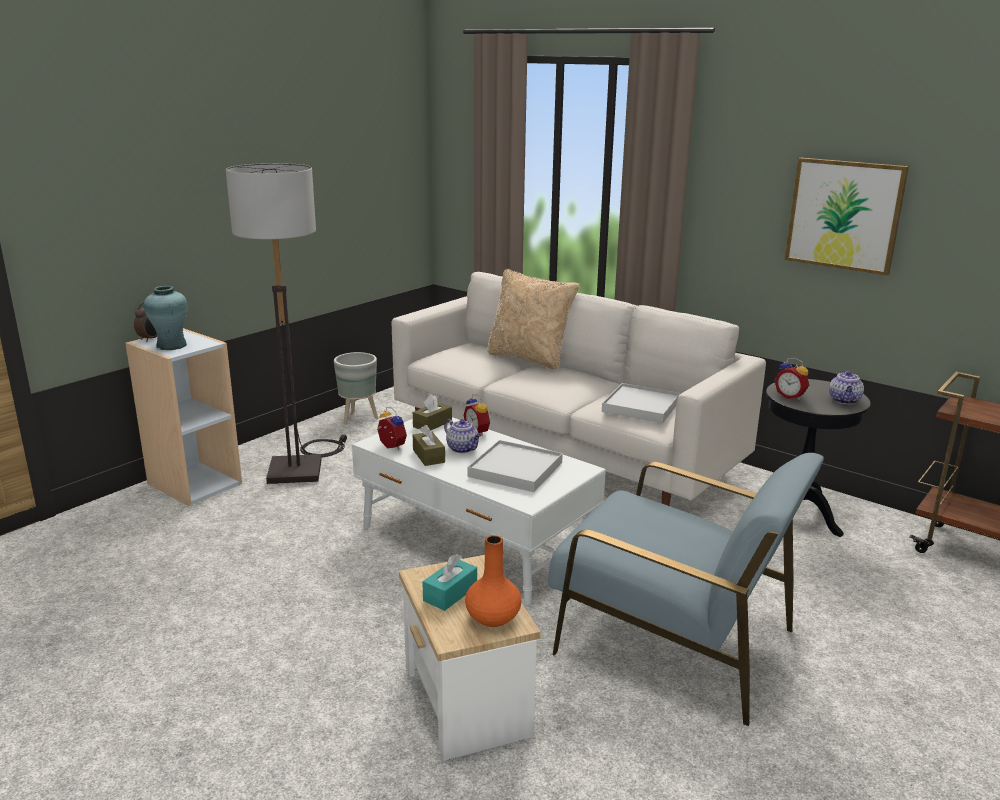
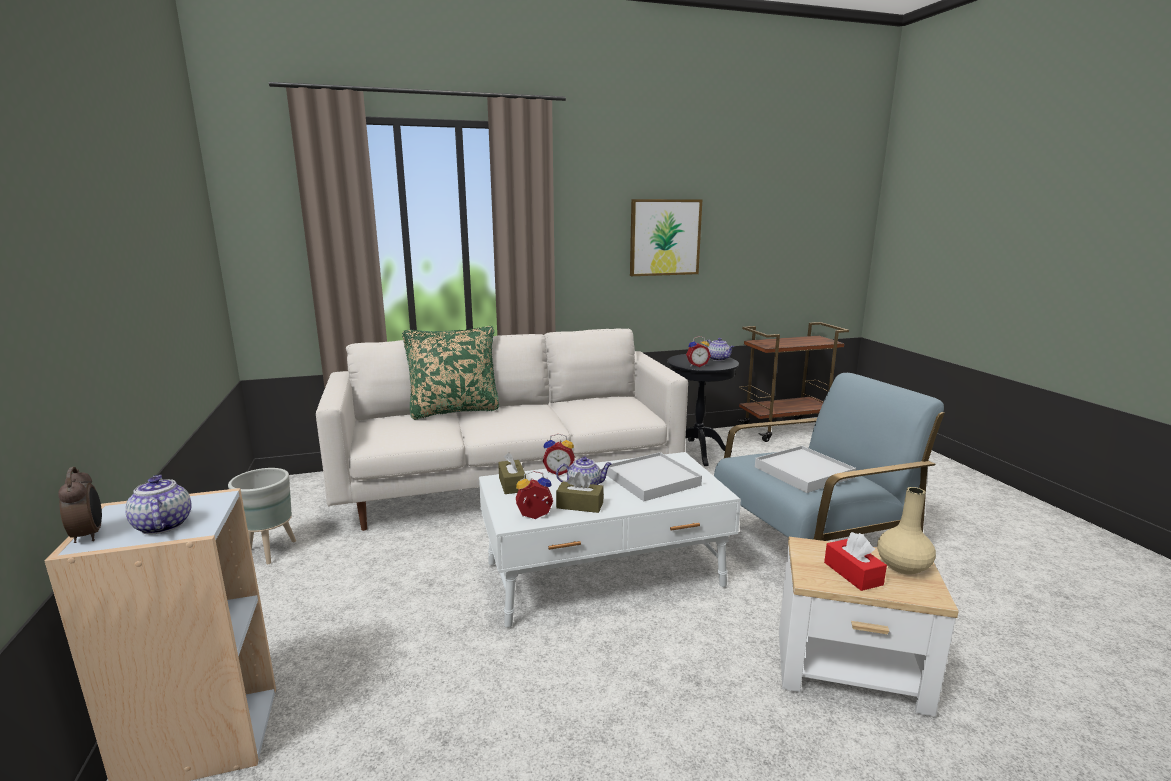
camera: 55 degrees left, 5 degrees down
(171, 346) = (162, 525): turquoise vase -> teapot
(304, 465) = (312, 623): floor lamp -> none
(450, 593) = (853, 573): turquoise tissue box -> red tissue box
(493, 618) = (903, 566): orange vase -> beige vase
(529, 360) = (455, 412): beige pillow -> green pillow
(641, 406) = (609, 408): white tray -> white tray (803, 472)

